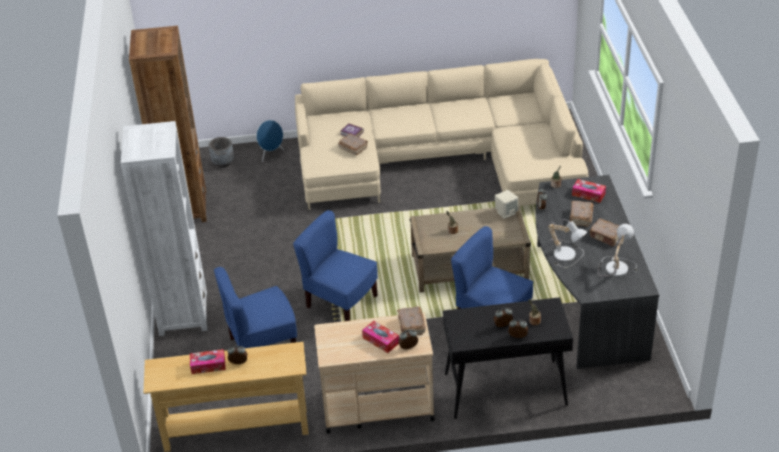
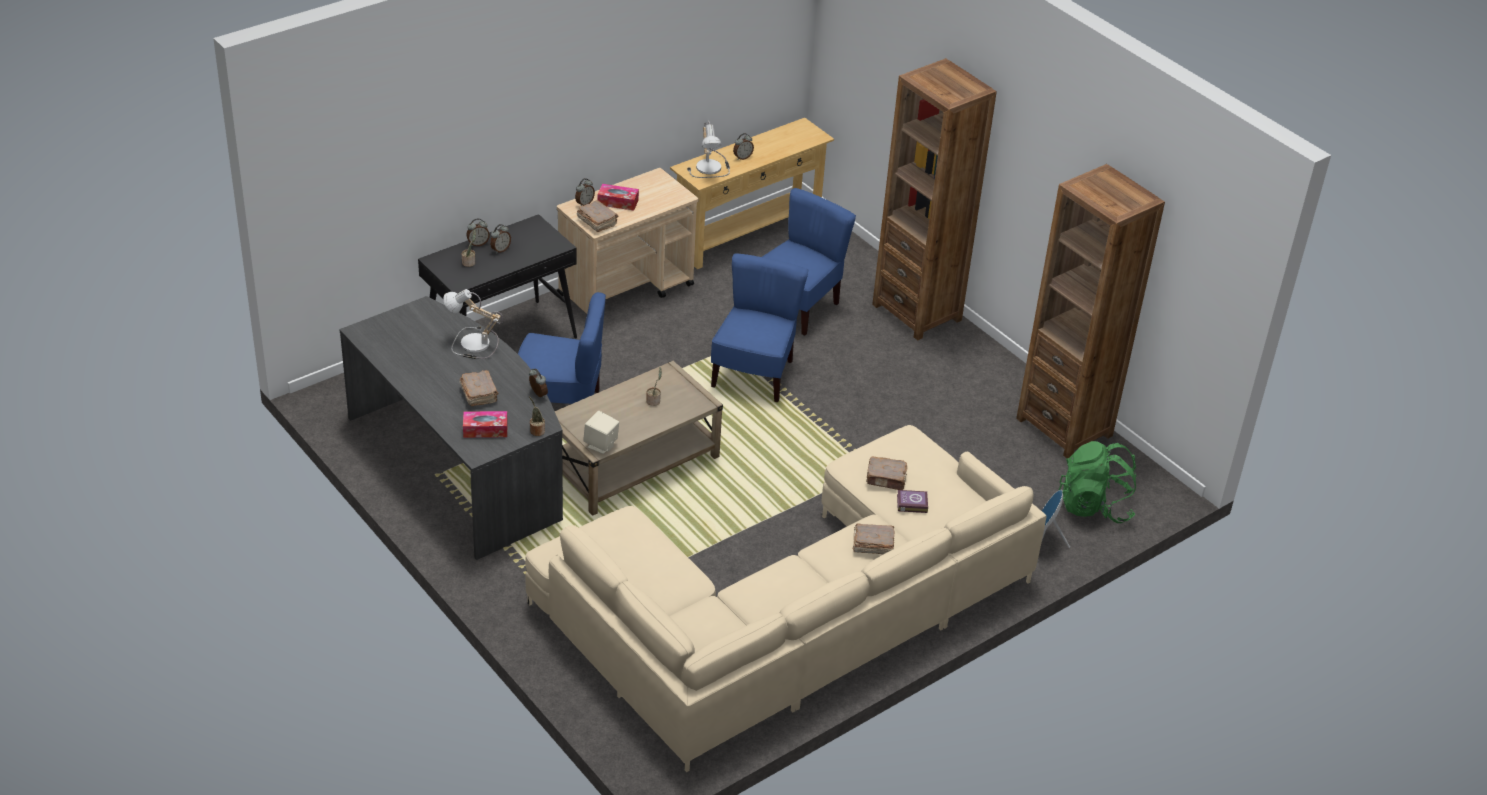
camera: 145 degrees right, 0 degrees up
(183, 313) = (917, 312): white bookcase -> brown bookcase
(208, 365) = (769, 149): tissue box -> none
(223, 163) = (1094, 506): grey planter -> green backpack
(341, 303) = (754, 374): blue chair -> blue chair turned 75 degrees counterclockwise
(606, 237) = (434, 379): brown book -> brown book (872, 545)
(615, 267) = (405, 345): table lamp -> table lamp (711, 168)

